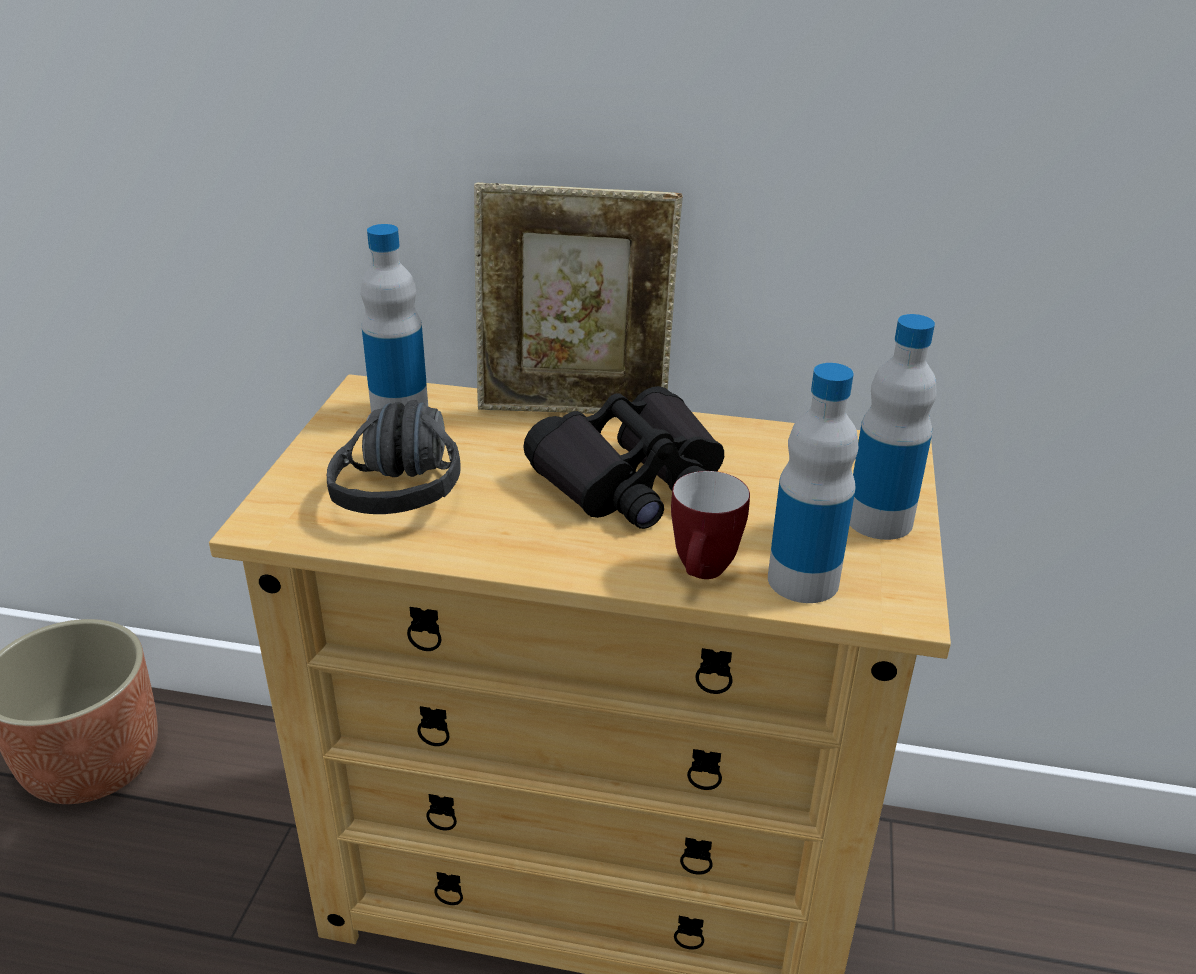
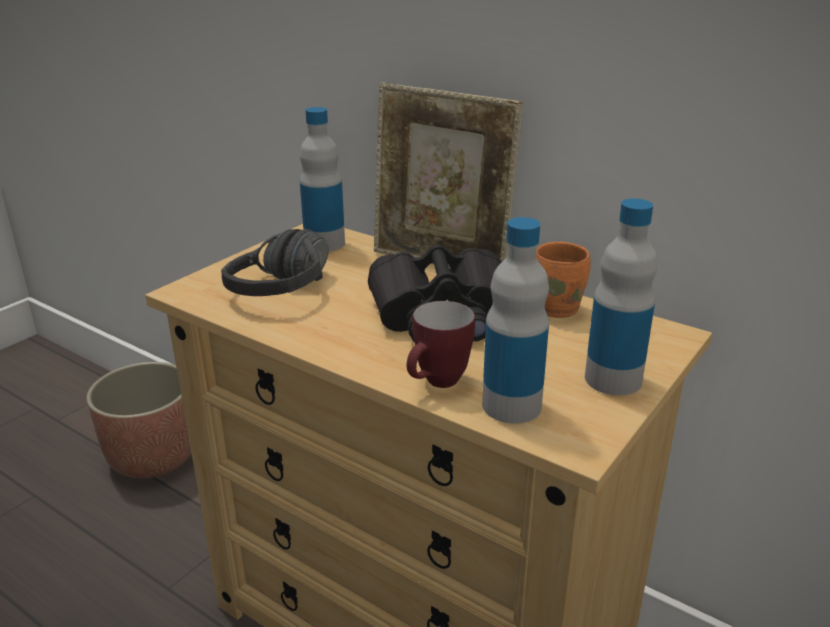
camera: 25 degrees right, 5 degrees down
(756, 442) = (558, 307): none -> orange mug

